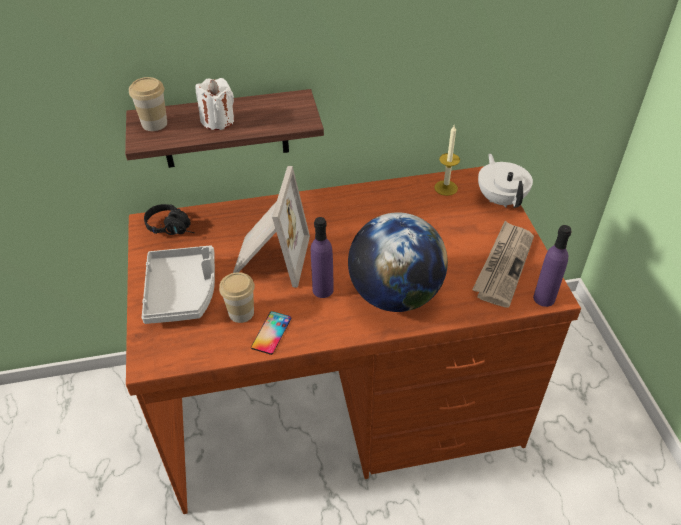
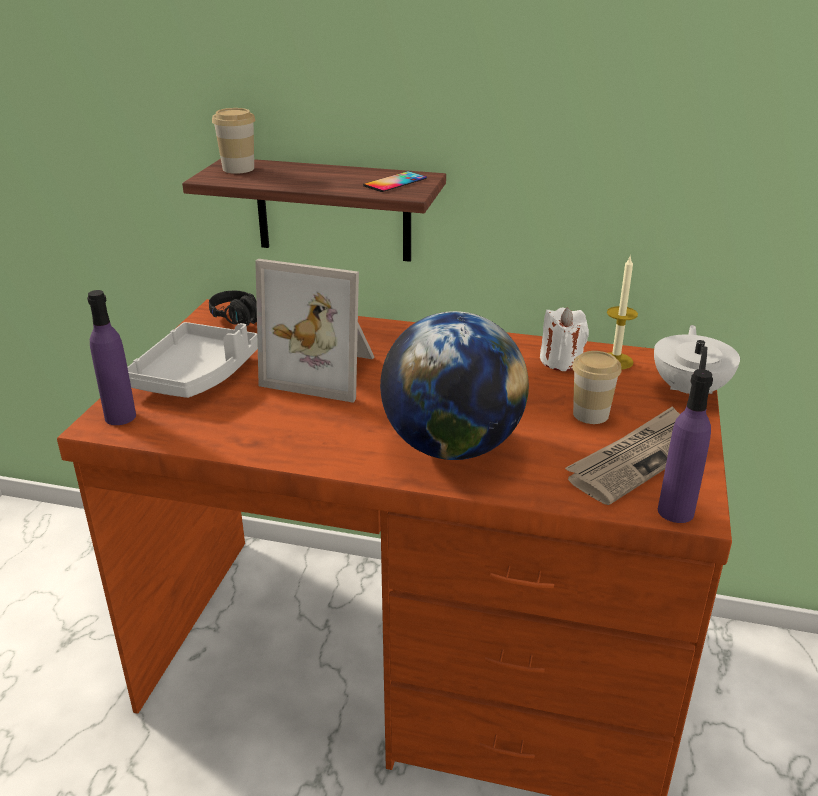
camera: 25 degrees right, 15 degrees down
(218, 121) = (308, 177): white candle -> white candle (561, 361)
(241, 313) = (243, 411): cup -> cup (590, 414)
(269, 257) = (324, 371): picture frame -> picture frame turned 75 degrees clockwise
(271, 333) = (260, 439): phone -> phone (395, 182)
(323, 290) = (362, 417): purple bottle -> purple bottle (120, 417)

